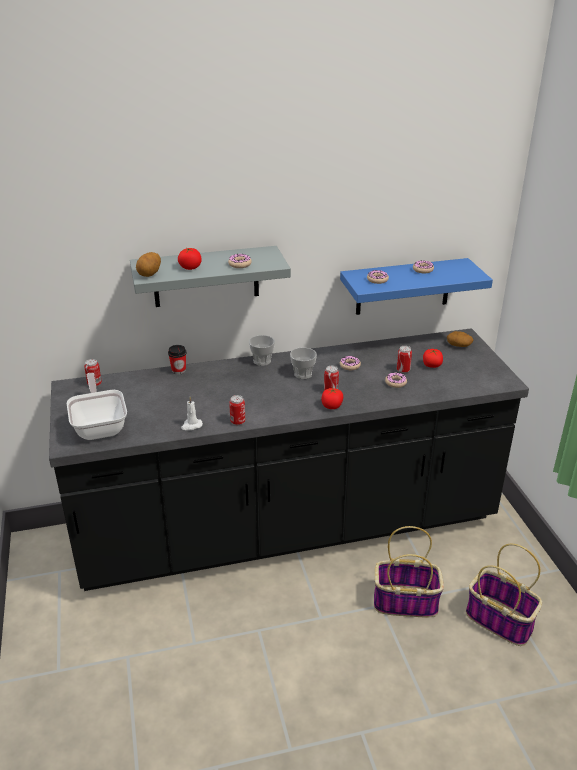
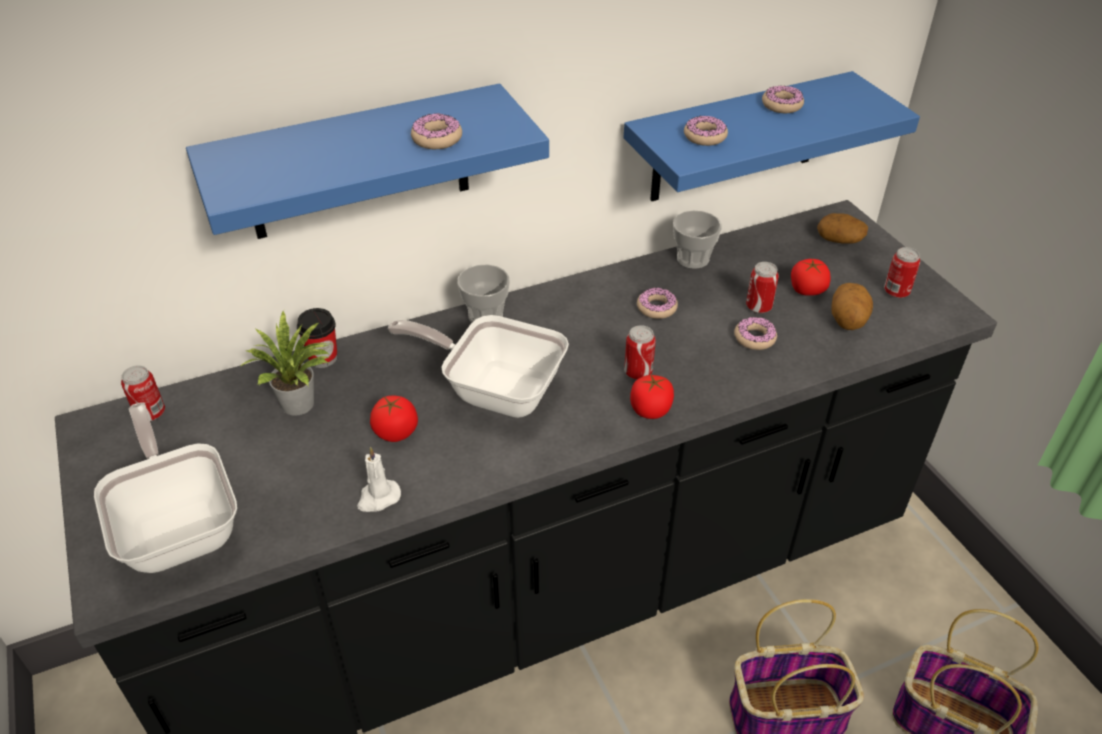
camera: 10 degrees left, 10 degrees up
(150, 274) = (240, 184): potato -> potato (847, 321)
(164, 388) = (301, 405): none -> potted plant
(190, 267) = (329, 157): tomato -> tomato (396, 431)
(206, 276) = (358, 164): grey shelf -> blue shelf
(237, 422) = (472, 474): can -> can (896, 292)
(258, 391) = (495, 390): none -> frying pan
(303, 374) = (573, 338): cup -> cup (692, 259)

